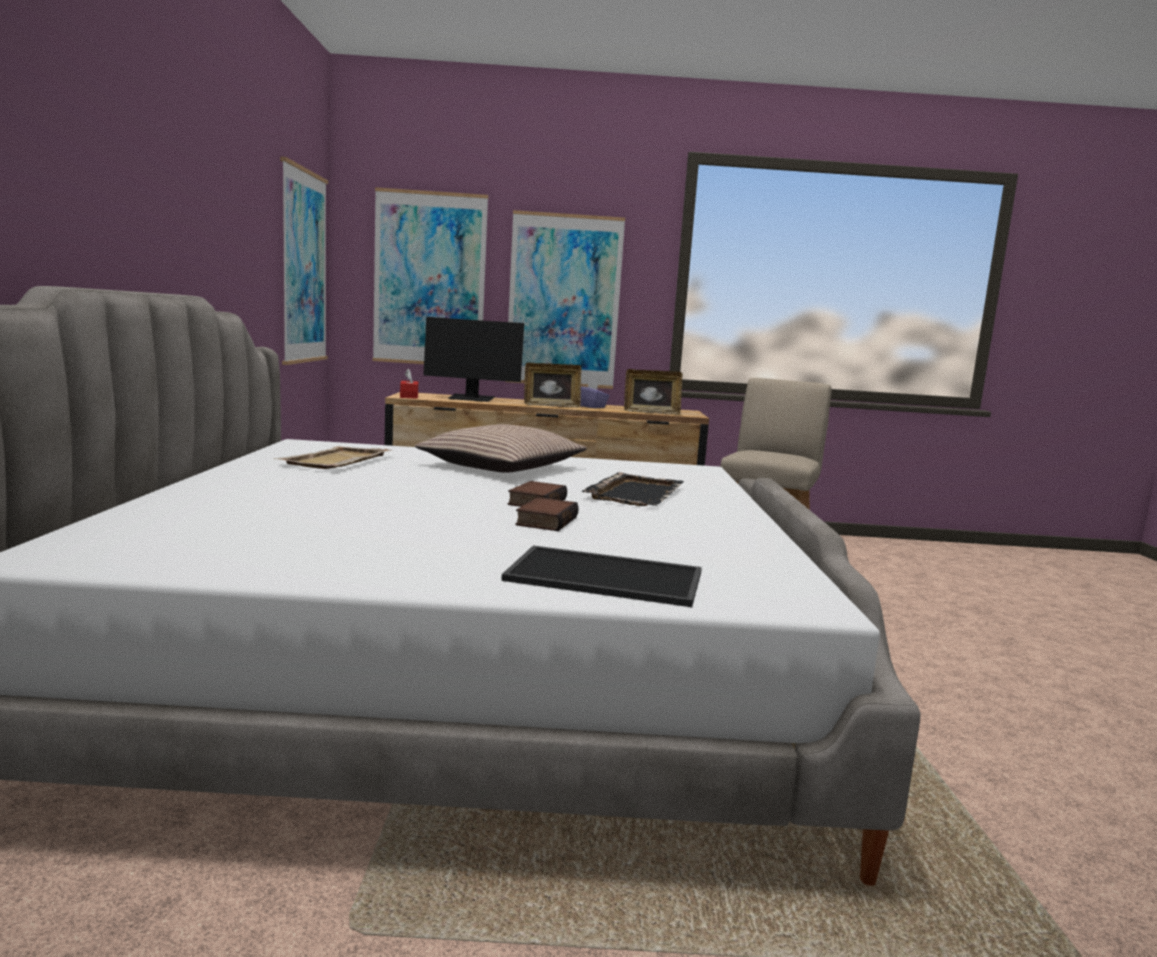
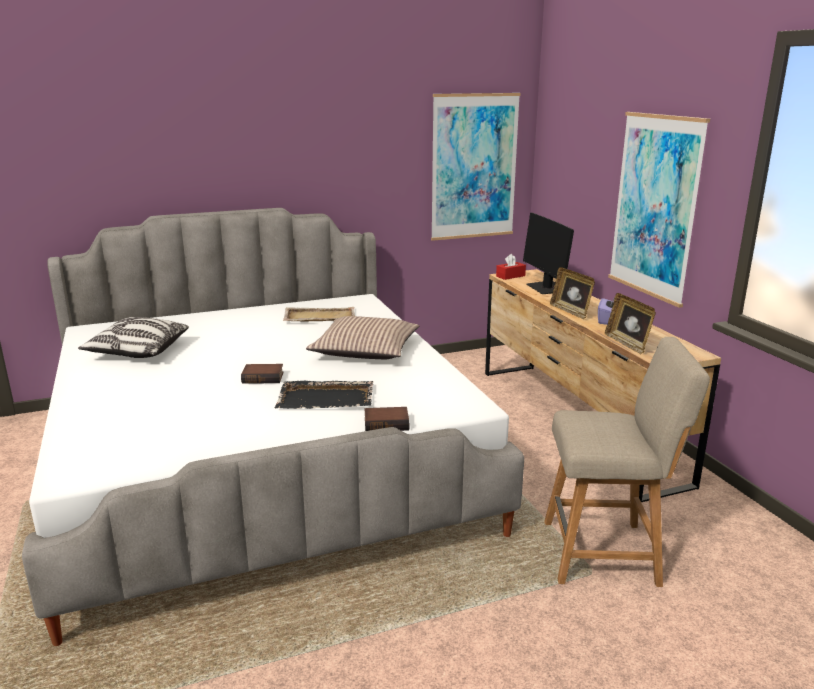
camera: 70 degrees right, 10 degrees up
(297, 537) = (138, 351): none -> pillow
(429, 279) = (577, 175): picture -> none
(545, 520) = (213, 388): book -> book (387, 423)
(607, 576) = (102, 420): tray -> none

